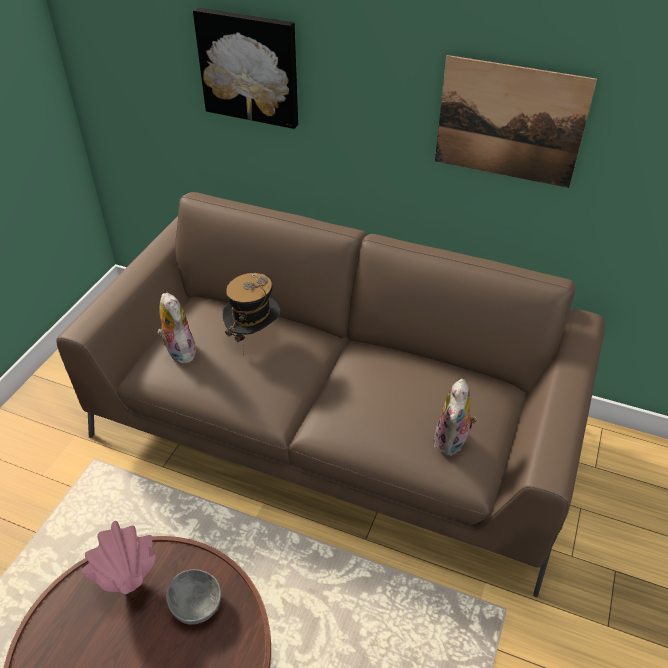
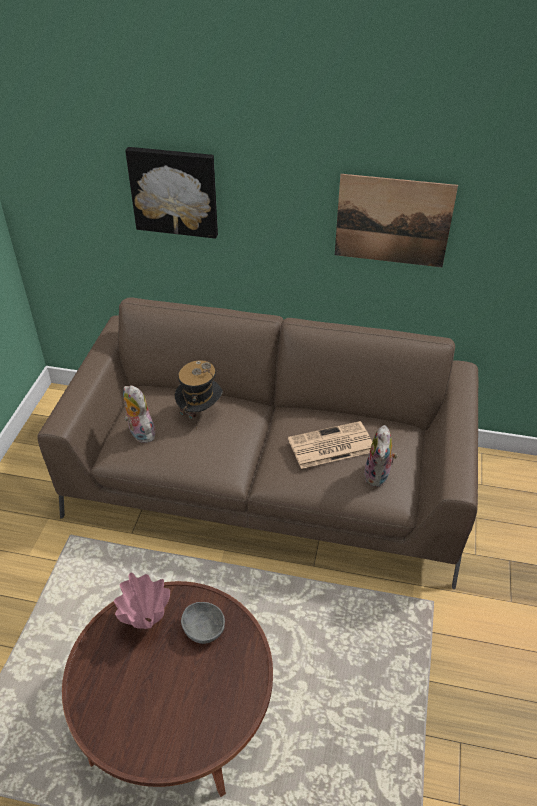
camera: 10 degrees left, 0 degrees up
(399, 396) = (330, 446): none -> newspaper

